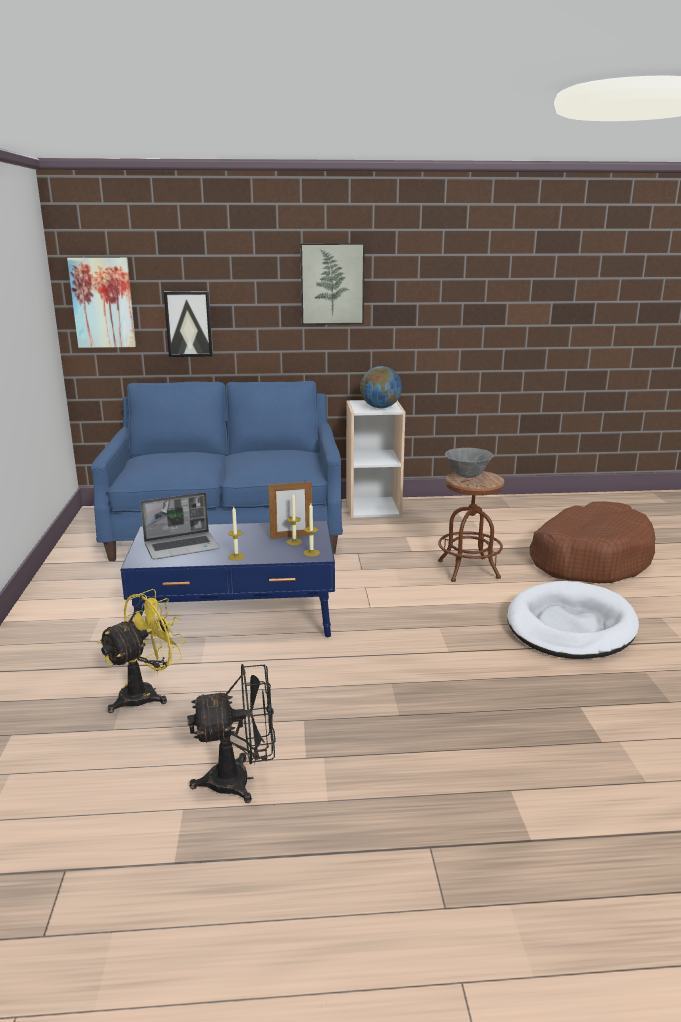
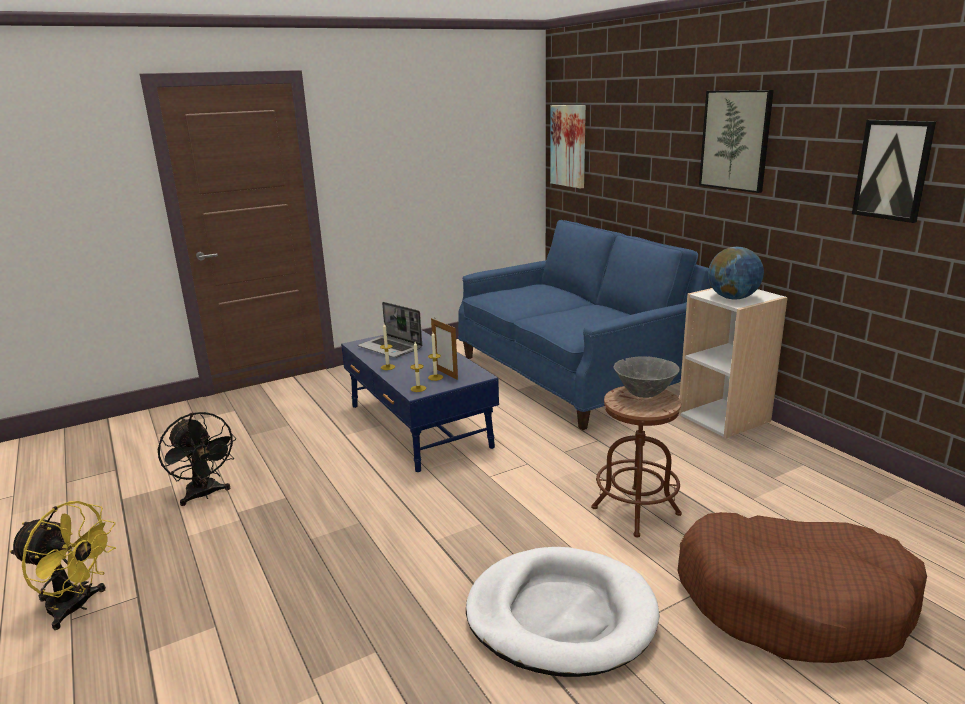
camera: 65 degrees right, 0 degrees up
(146, 693) = (294, 431): yellow fan -> yellow fan (77, 607)
(188, 324) = (617, 172): picture -> picture (893, 170)

